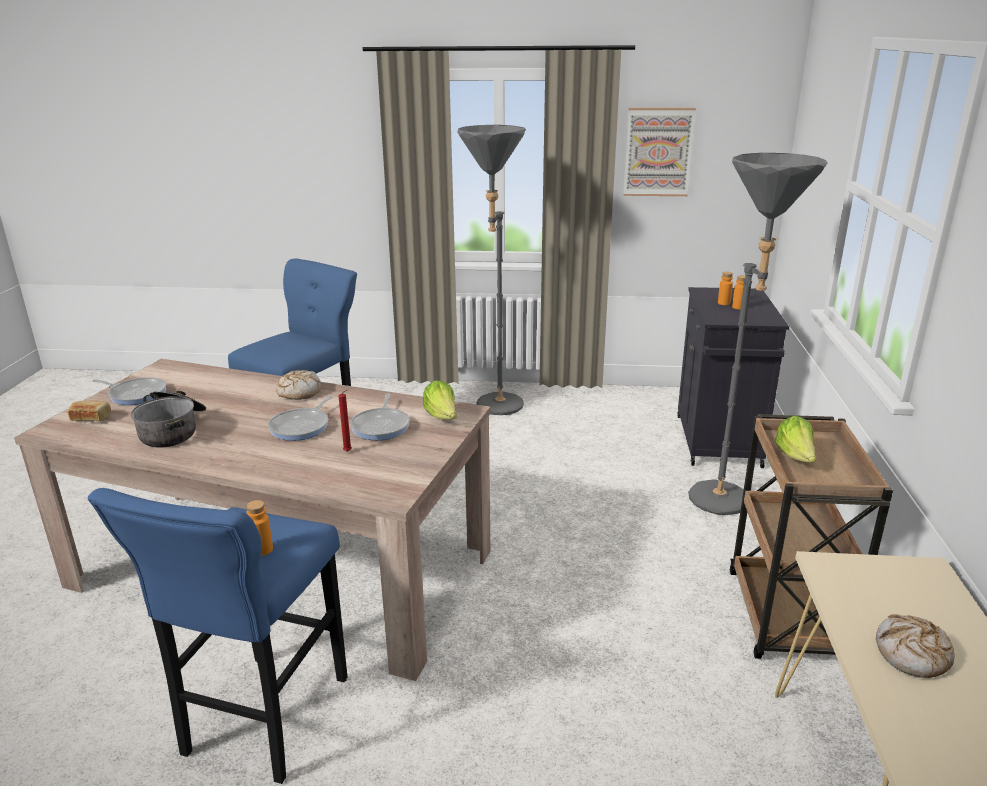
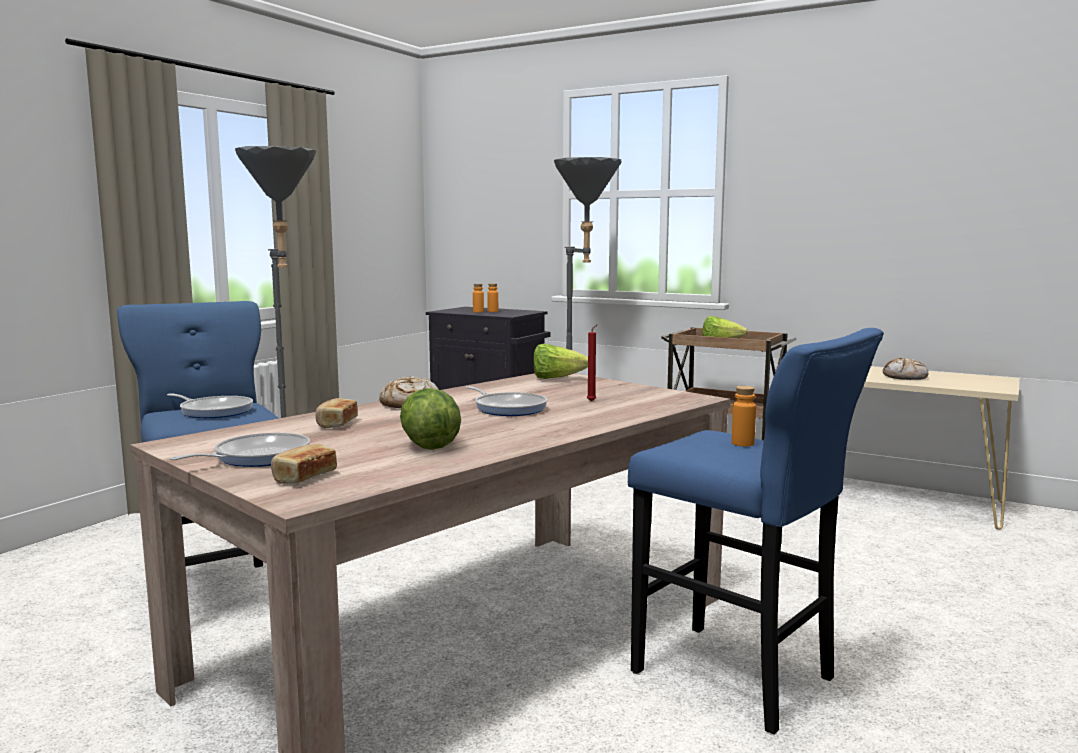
camera: 65 degrees left, 15 degrees down
(173, 430) = (429, 445): cooking pot -> lettuce
(226, 388) = (336, 424): none -> bread
(381, 426) = (548, 391): frying pan -> frying pan (214, 411)
(658, 152) = (346, 197): picture -> none

